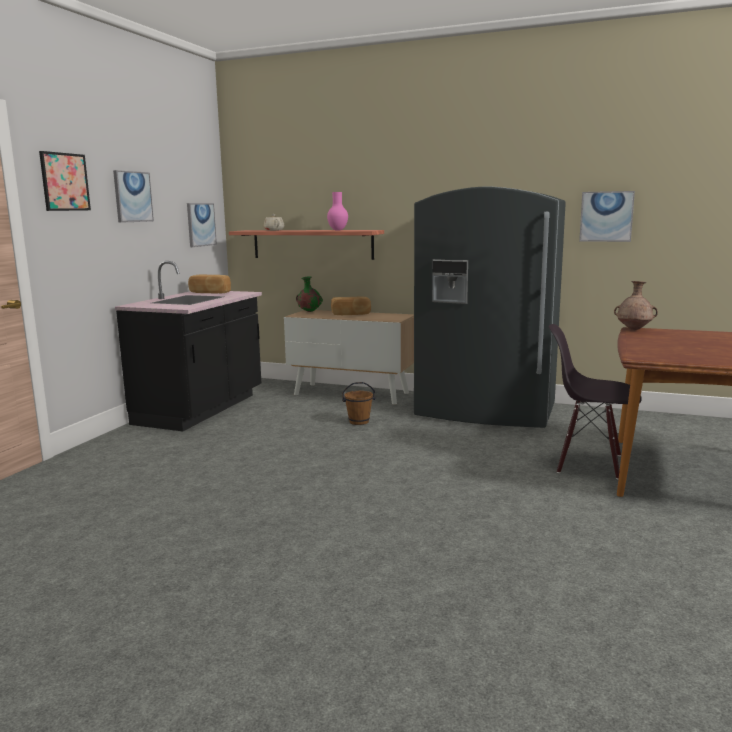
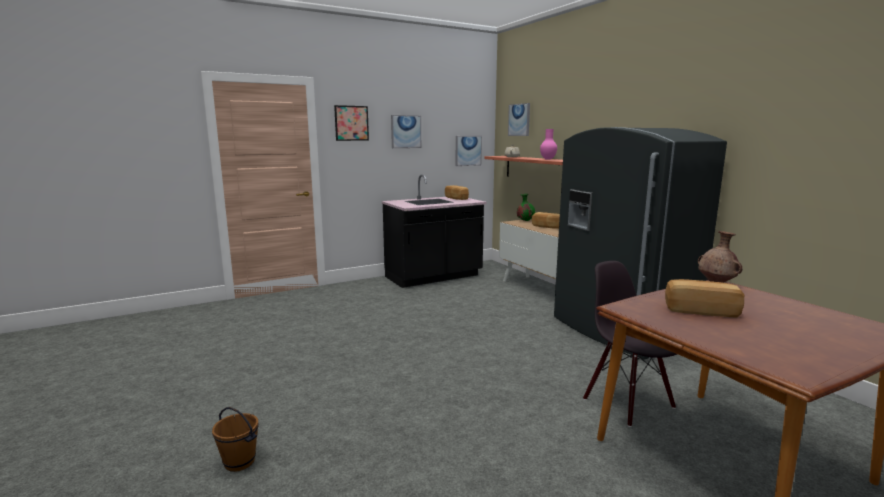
camera: 40 degrees right, 0 degrees up
(359, 422) = (508, 311): brown bucket -> brown bucket (239, 462)
(606, 216) = (772, 159): picture -> picture (519, 120)
(680, 347) = (700, 310): none -> bread

